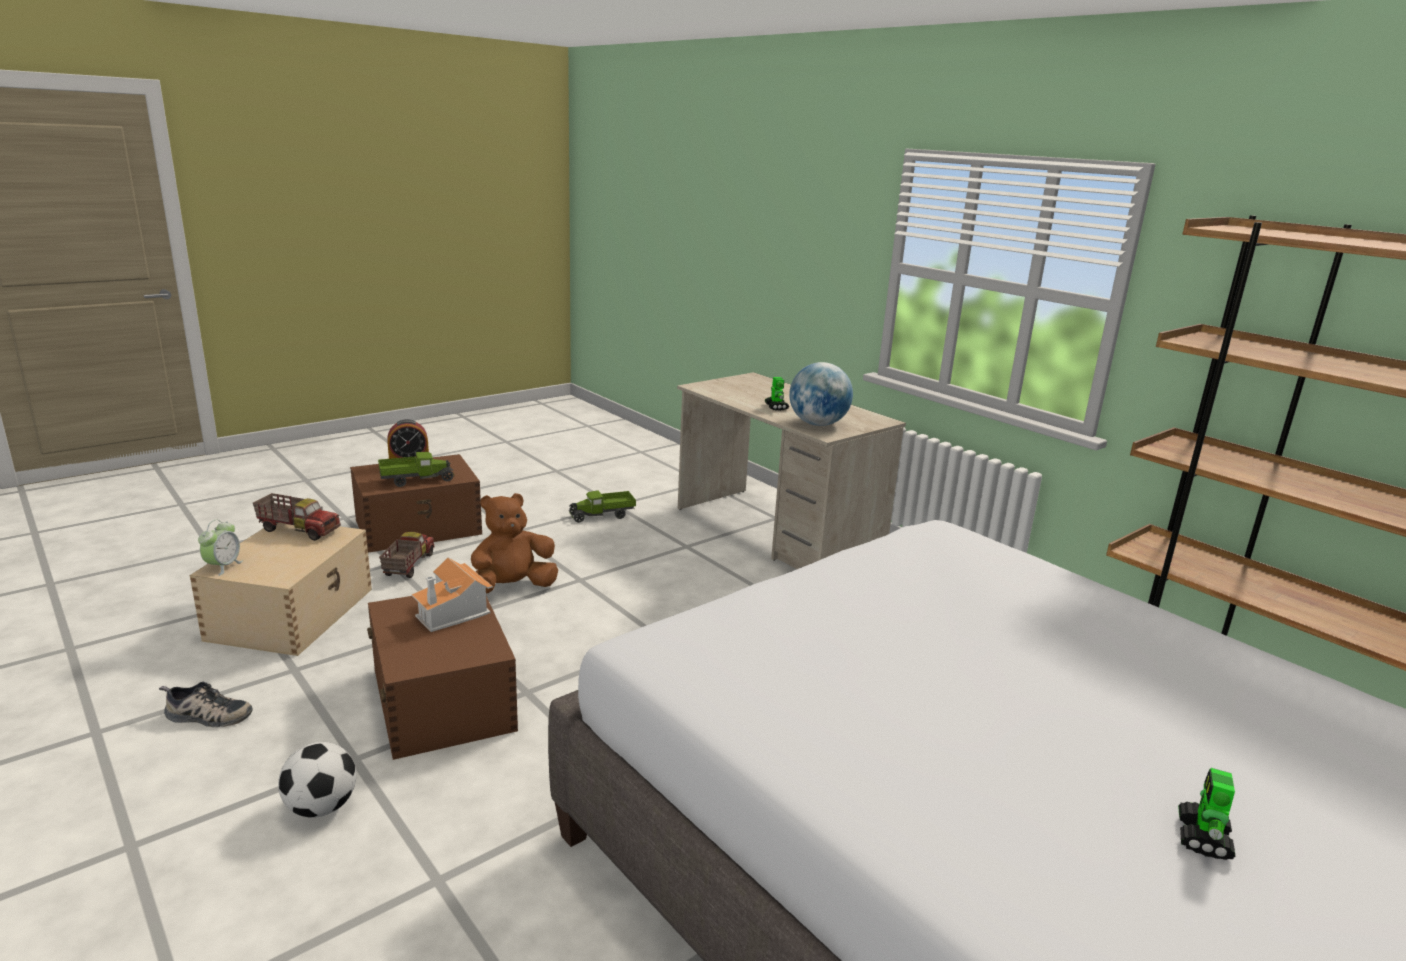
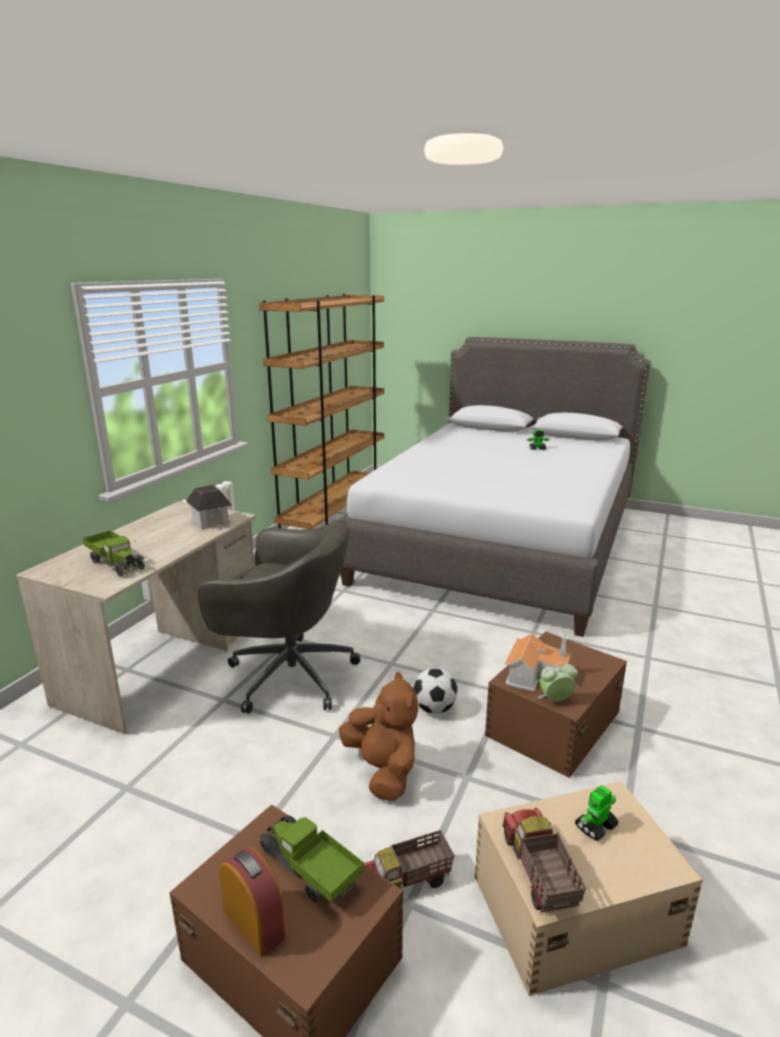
camera: 115 degrees left, 0 degrees up
(207, 717) = (717, 832): shoe -> none
(223, 566) = (660, 865): alarm clock -> alarm clock (555, 700)
(321, 807) = (676, 716): football -> football (434, 708)
(511, 587) = (383, 770): brown plush toy -> brown plush toy turned 150 degrees counterclockwise
(602, 515) = (167, 784): toy truck -> toy truck (116, 563)
(698, 579) = (288, 675): none -> grey office chair
(776, 407) = (168, 542): toy robot -> toy robot (595, 826)
(818, 424) = (210, 522): globe -> toy house

